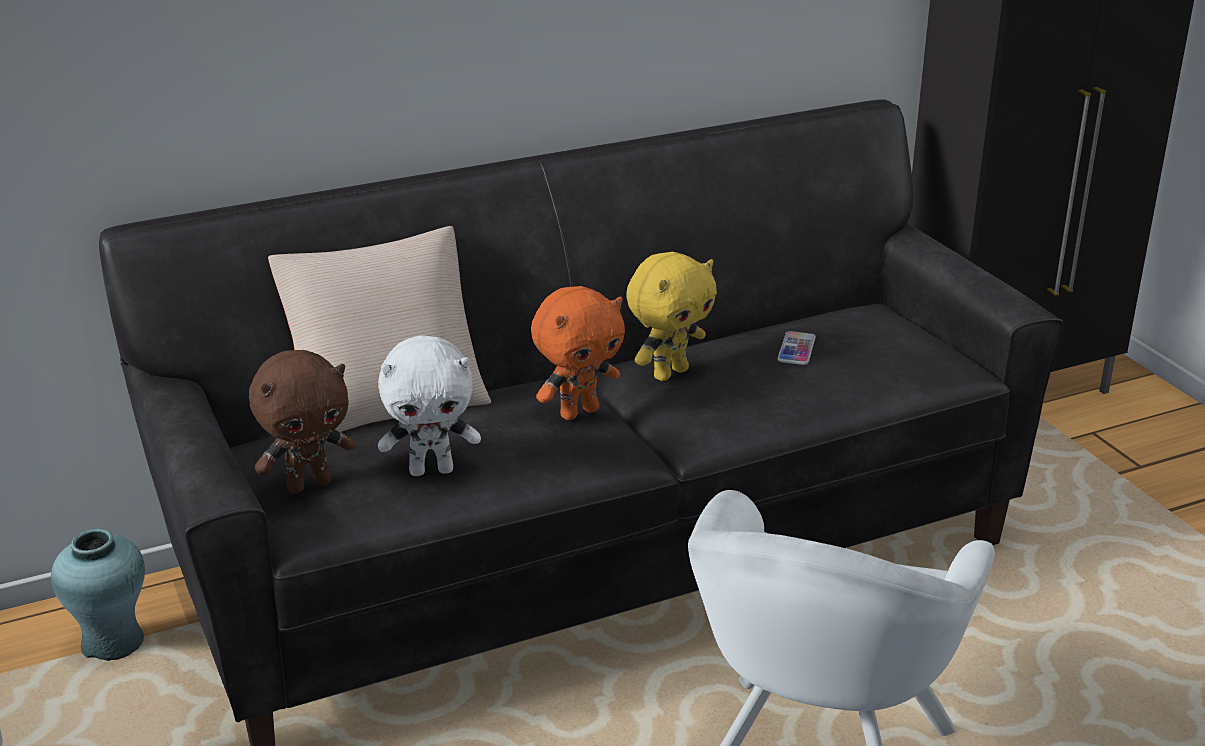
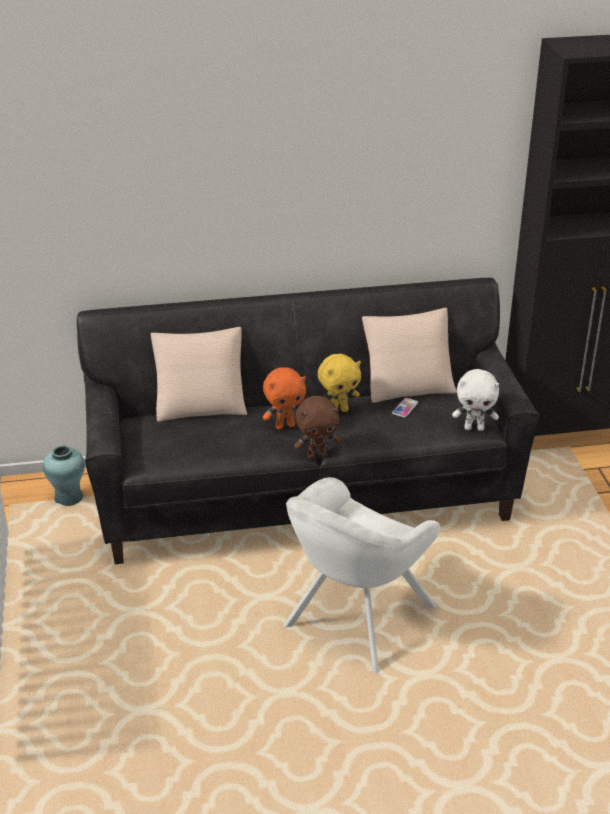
camera: 15 degrees right, 5 degrees up
(309, 484) = (149, 443): brown plush toy -> brown plush toy (317, 455)
(432, 470) = (204, 445): white plush toy -> white plush toy (474, 428)
(772, 313) = (408, 384): none -> beige pillow

